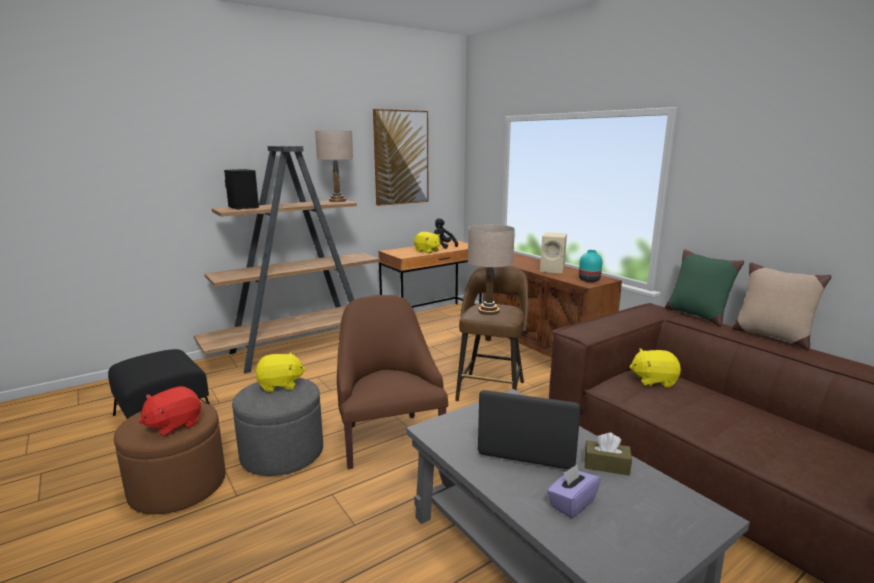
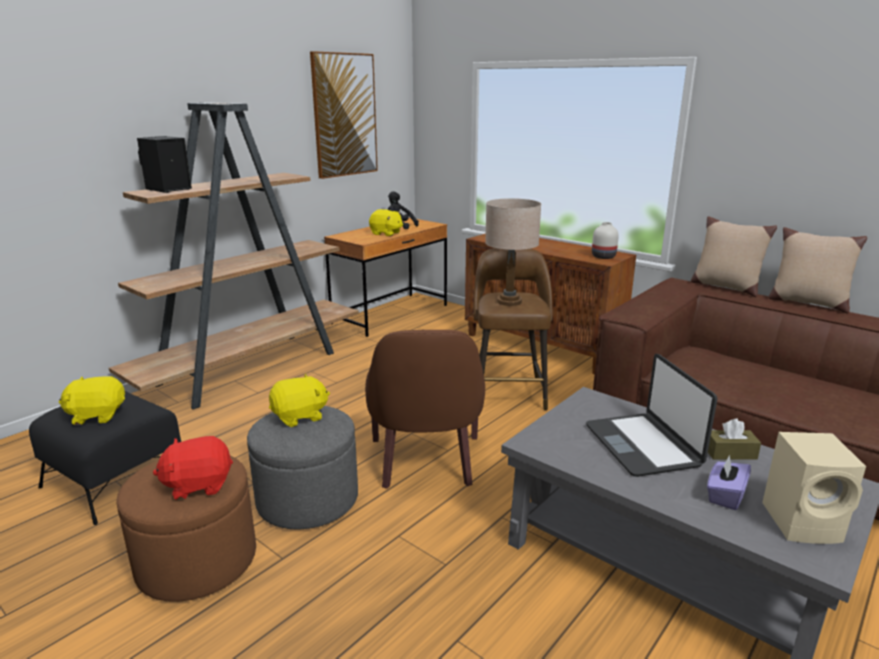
camera: 15 degrees left, 5 degrees up
(174, 425) = (198, 485): red plush toy -> red plush toy turned 45 degrees clockwise
(337, 201) = (281, 175): beige table lamp -> none
(389, 438) = (426, 462): brown armchair -> brown armchair turned 150 degrees counterclockwise
(528, 446) = (643, 445): laptop -> laptop turned 105 degrees counterclockwise
(553, 270) = (555, 247): beige speaker -> beige speaker (804, 523)
(588, 280) = (603, 257): turquoise vase -> white vase
(653, 380) = (704, 360): yellow plush toy -> yellow plush toy (97, 415)
(696, 315) = (725, 287): green pillow -> beige pillow

